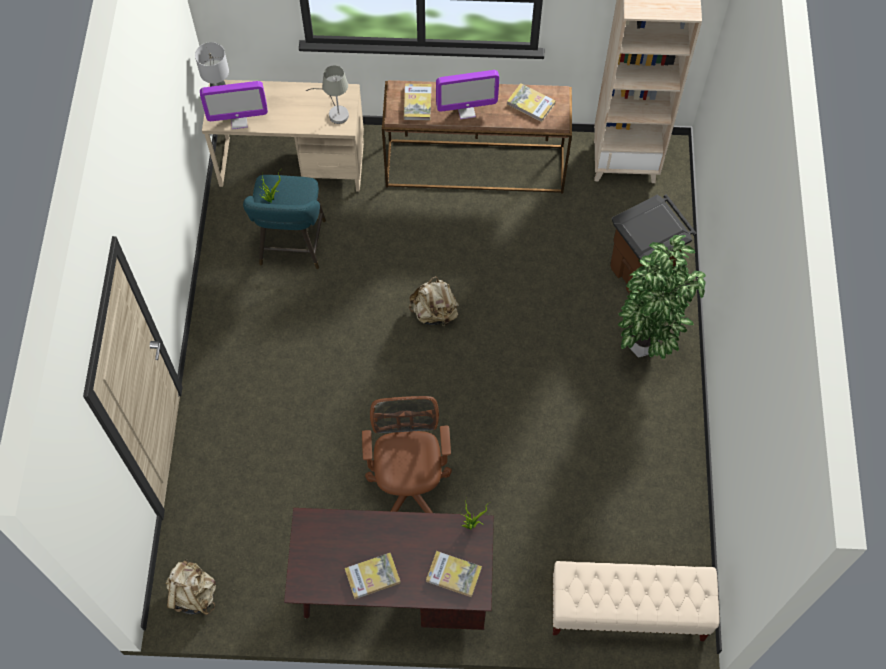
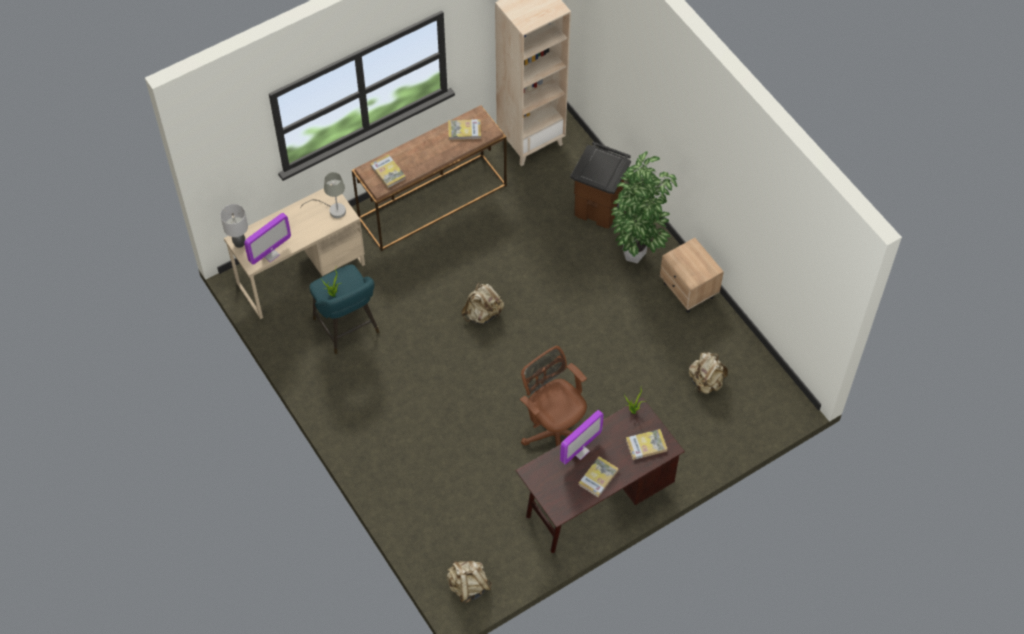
camera: 35 degrees left, 5 degrees down
(466, 111) = (425, 159): monitor -> monitor (579, 450)
(612, 537) = (705, 382): none -> beige backpack
(627, 611) = (747, 420): beige bench -> none
(671, 422) = (688, 291): none -> beige nightstand

